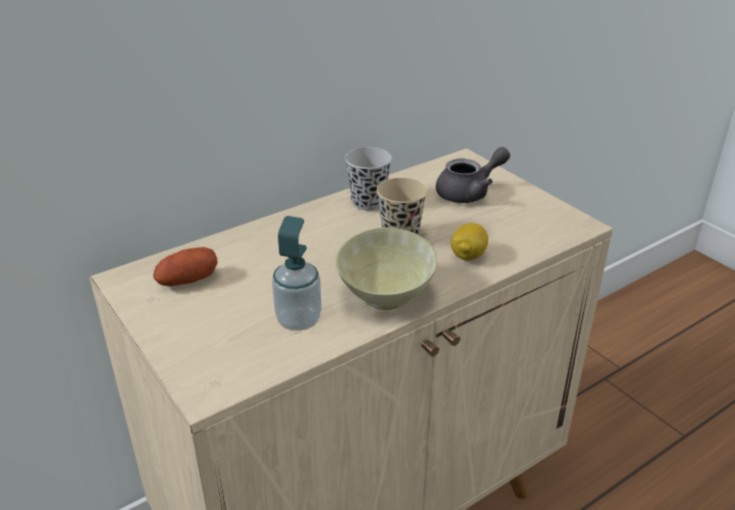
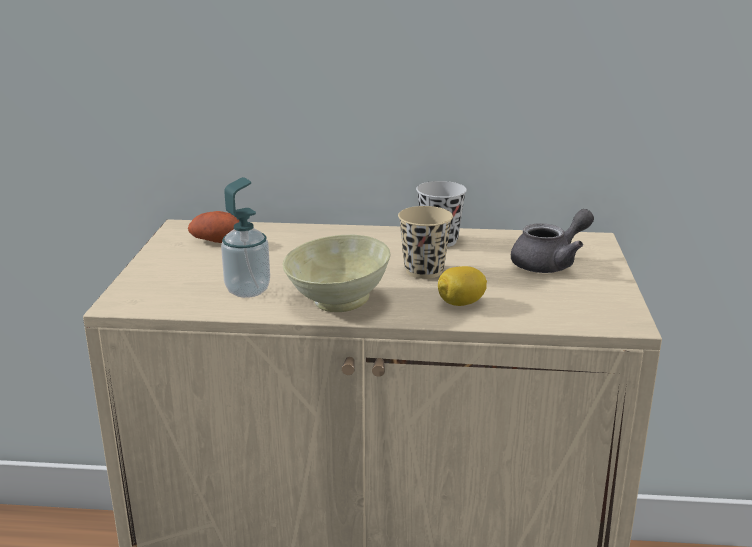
camera: 40 degrees right, 10 degrees down
(469, 193) = (550, 263): grey teapot -> grey teapot turned 45 degrees counterclockwise

